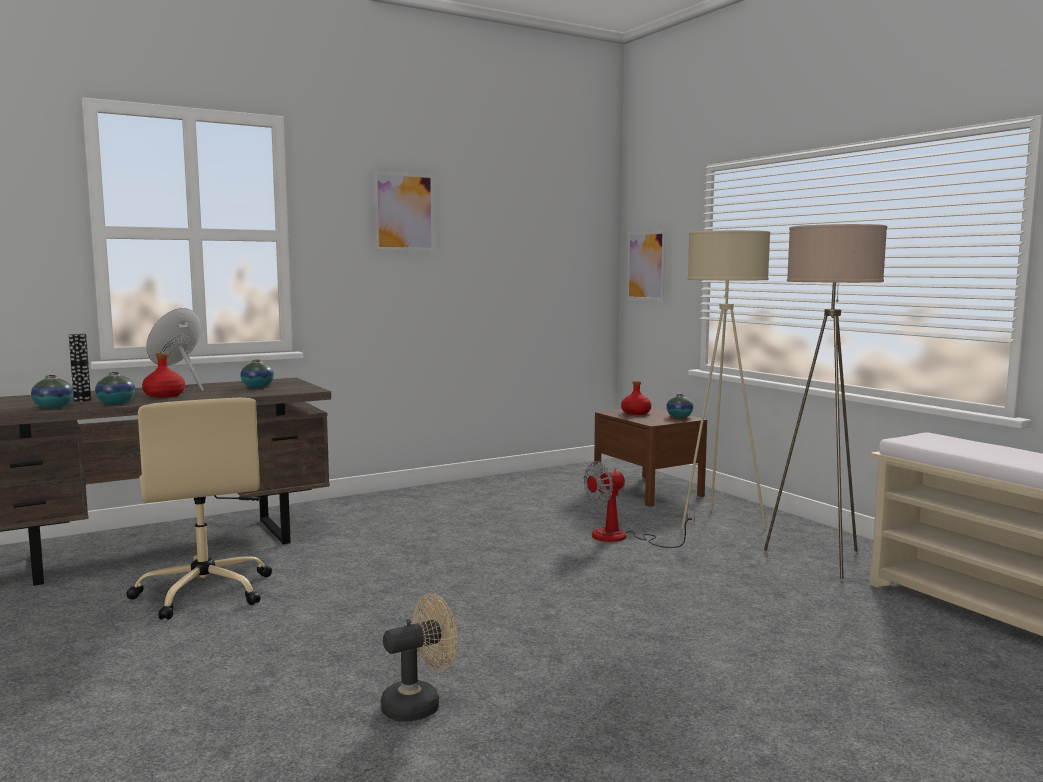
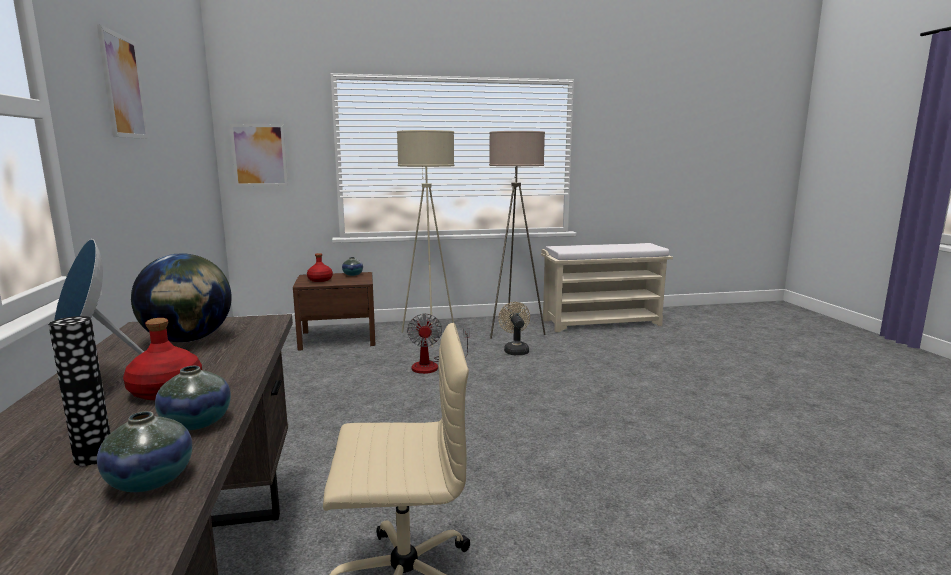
camera: 70 degrees left, 5 degrees up
(257, 387) = (188, 340): vase -> globe
(419, 704) = (694, 477): beige fan -> beige fan (515, 350)

